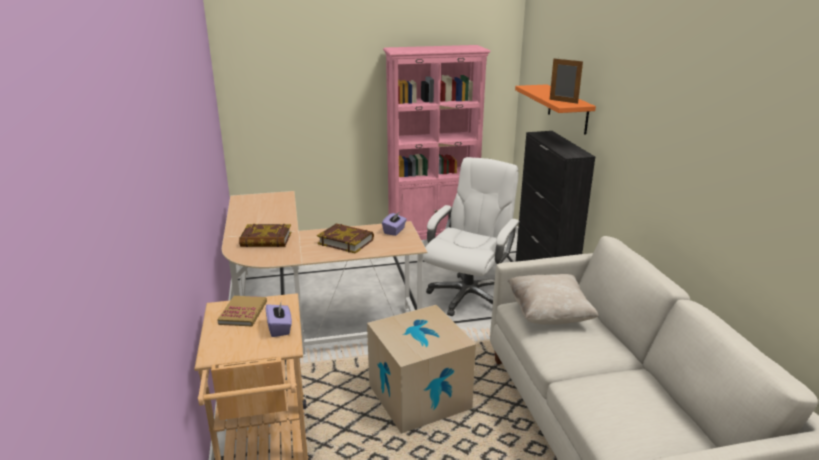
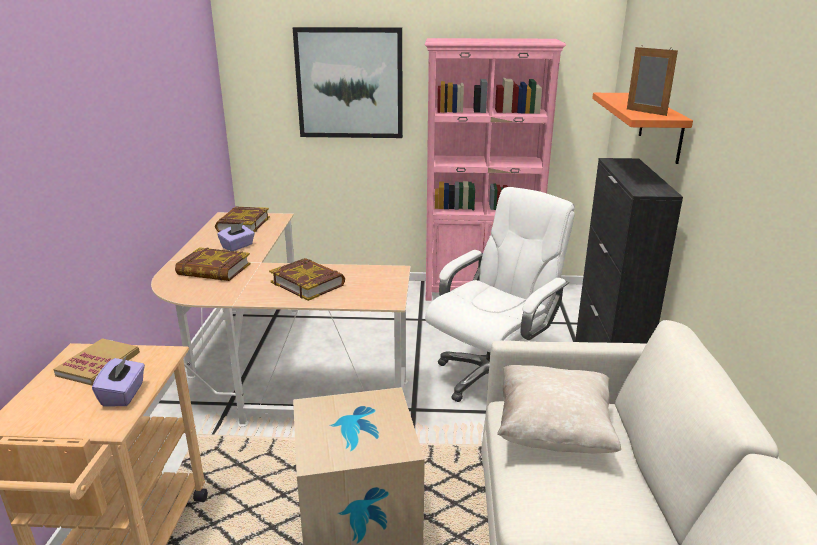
camera: 15 degrees right, 0 degrees up
(260, 203) = (243, 224): none -> book
(324, 84) = (349, 83): none -> picture
(394, 231) = (379, 276): purple tissue box -> purple tissue box (237, 246)

